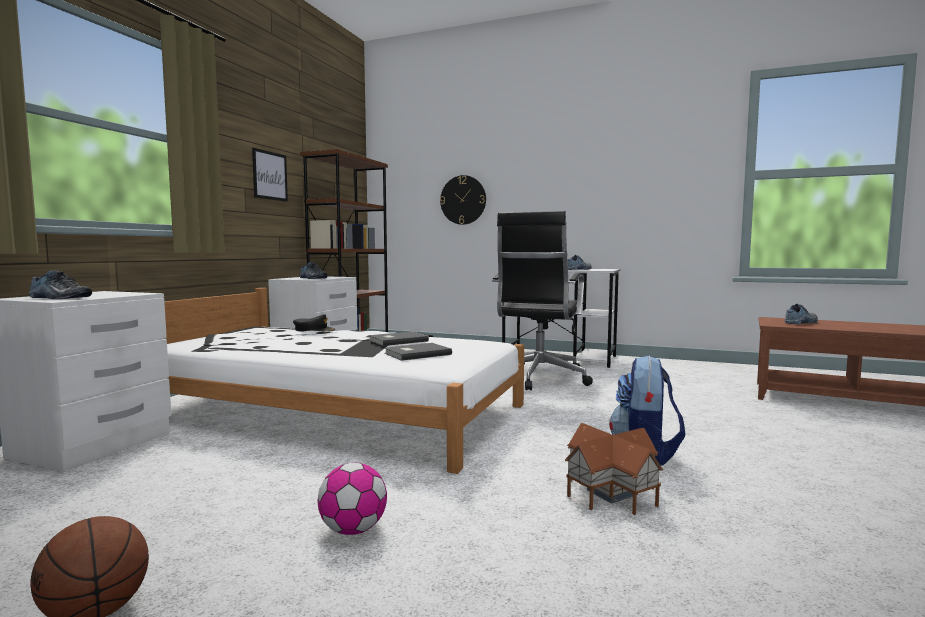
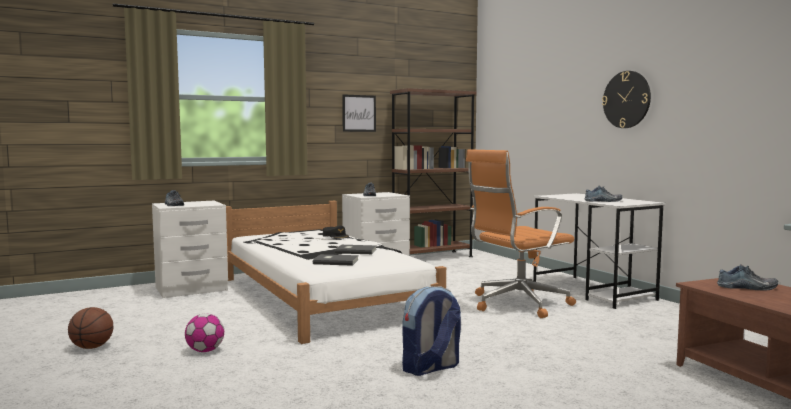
camera: 40 degrees right, 0 degrees up
(463, 200) = (540, 122): wall clock -> wall clock (626, 99)
(538, 378) = (516, 304): black office chair -> orange office chair
(609, 492) = (350, 376): toy house -> none

